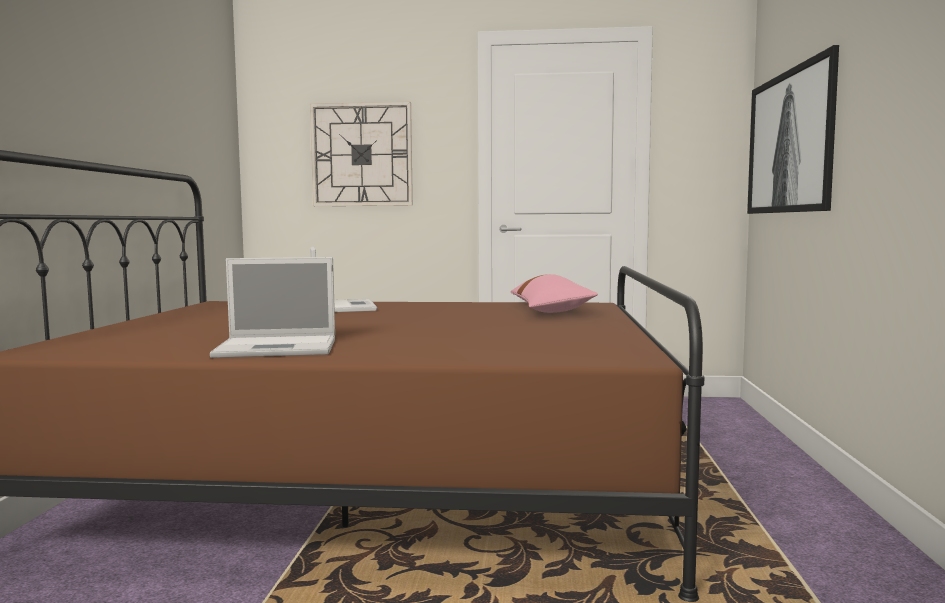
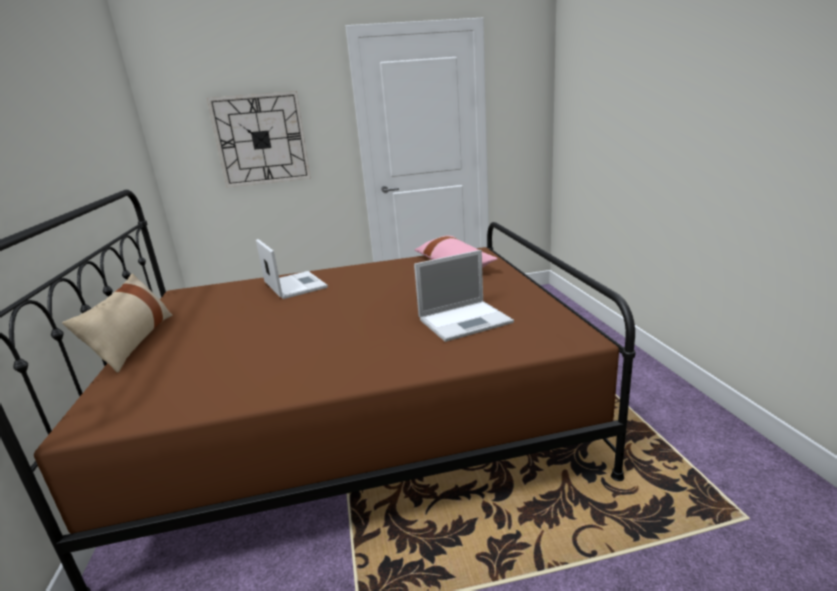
camera: 15 degrees left, 15 degrees up
(132, 321) = (133, 342): none -> beige pillow
(280, 348) = (309, 369): laptop -> laptop (466, 320)
(791, 142) = (597, 118): picture -> none

